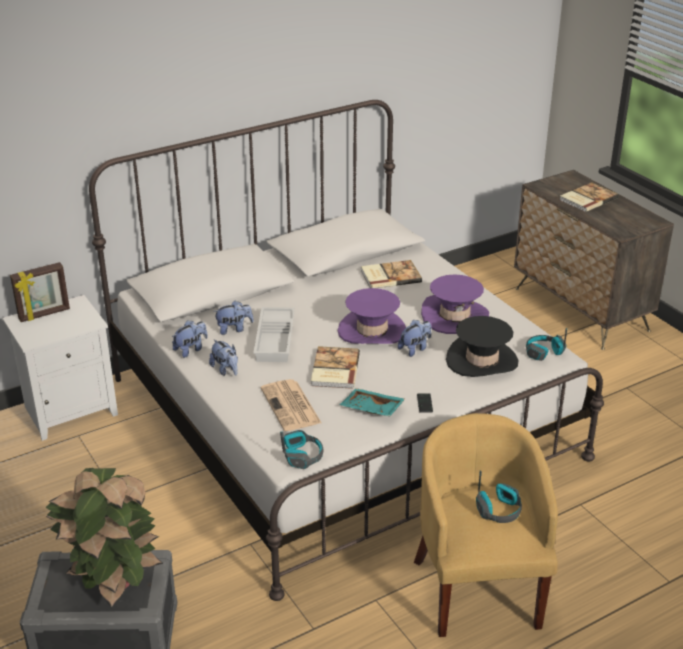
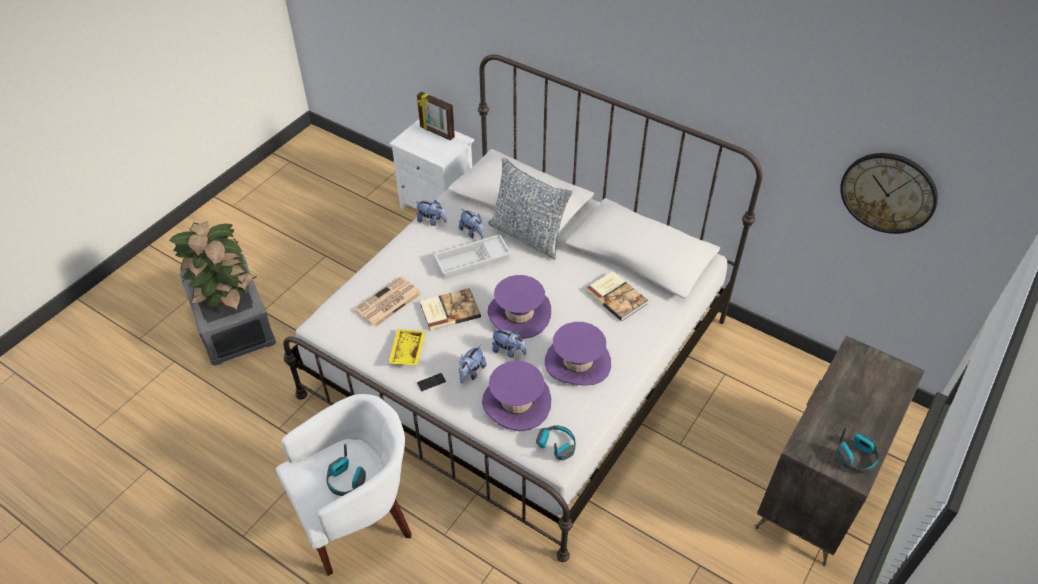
camera: 65 degrees right, 15 degrees up
(226, 370) = (415, 249): plush toy -> plush toy (471, 372)
(269, 299) = (528, 235): none -> pillow
(302, 455) = (330, 331): headphones -> headphones (856, 457)
(371, 409) = (406, 351): turquoise tray -> yellow tray
(472, 69) = (888, 192): none -> wall clock
(478, 587) = (357, 517): yellow armchair -> white armchair
(482, 360) = (516, 403): black hat -> purple hat
(587, 199) = (859, 400): book -> none

